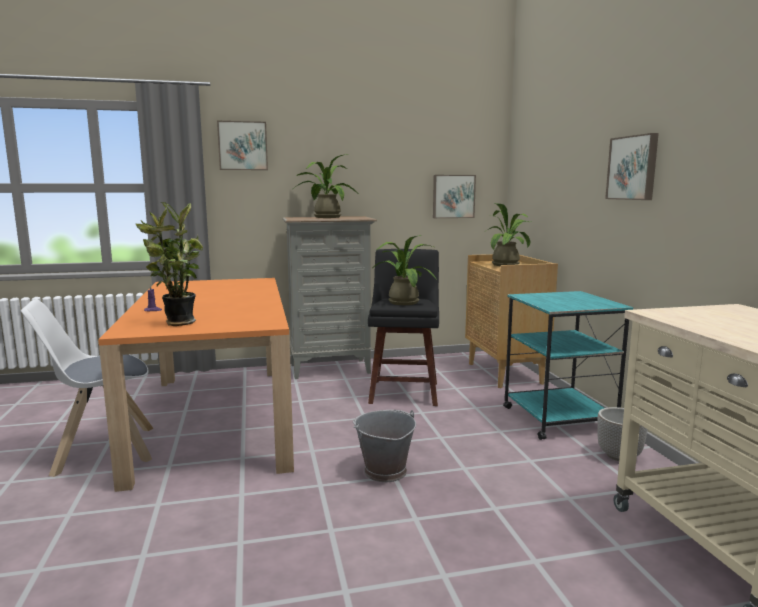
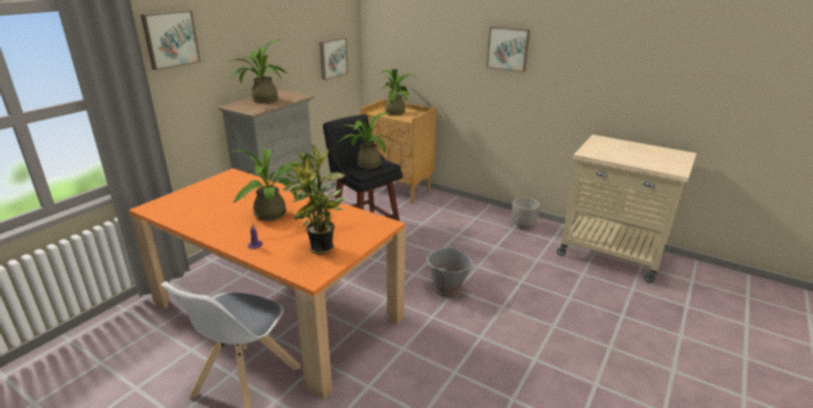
camera: 45 degrees left, 15 degrees up
(217, 301) = (275, 214): none -> potted plant
(559, 420) = (471, 214): turquoise cart -> none

